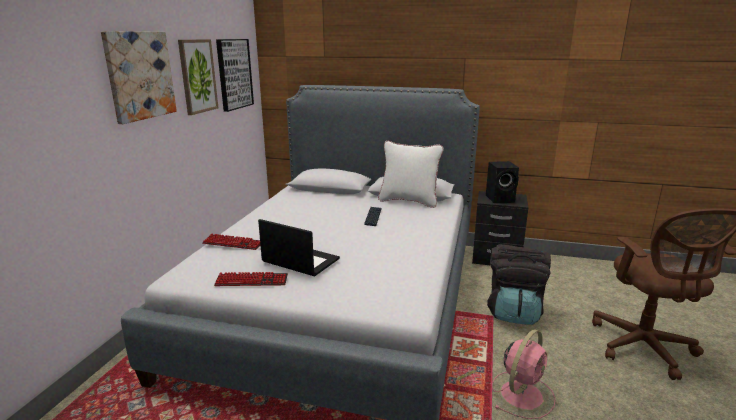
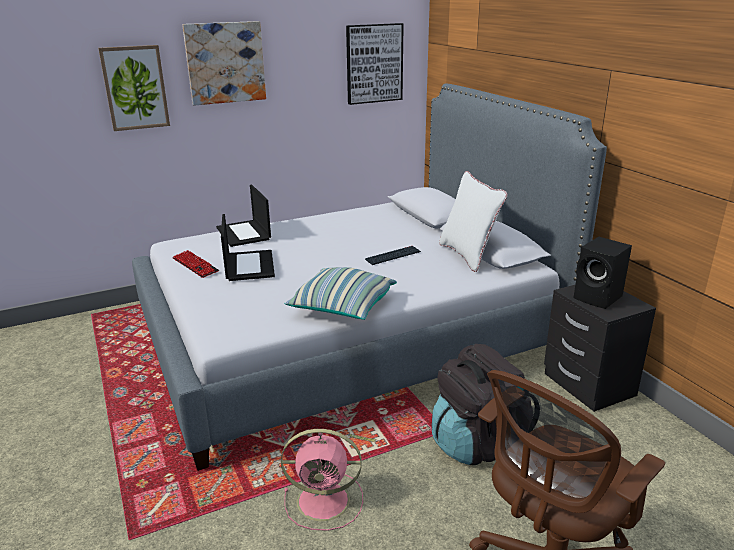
camera: 50 degrees right, 5 degrees up
(197, 76) = (309, 65): picture -> picture (135, 88)
(233, 243) = (244, 233): keyboard -> laptop
(424, 254) = (342, 307): none -> pillow

